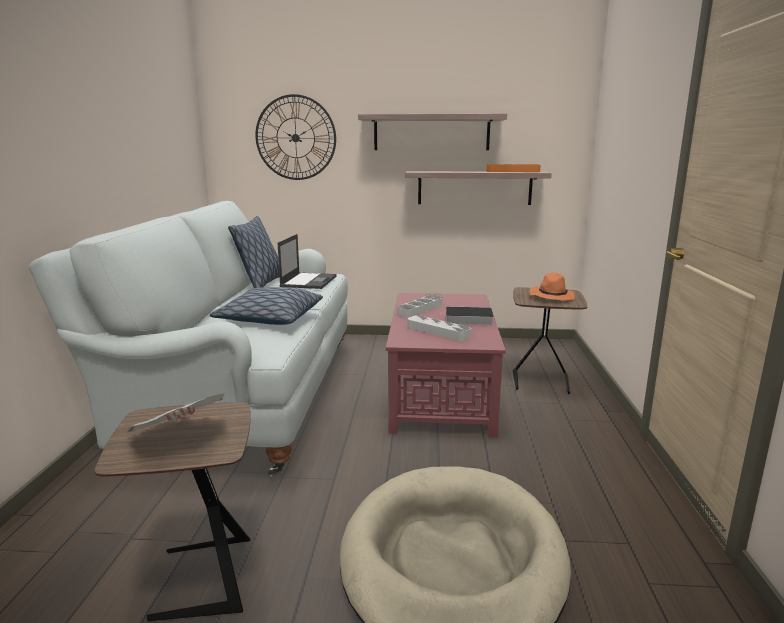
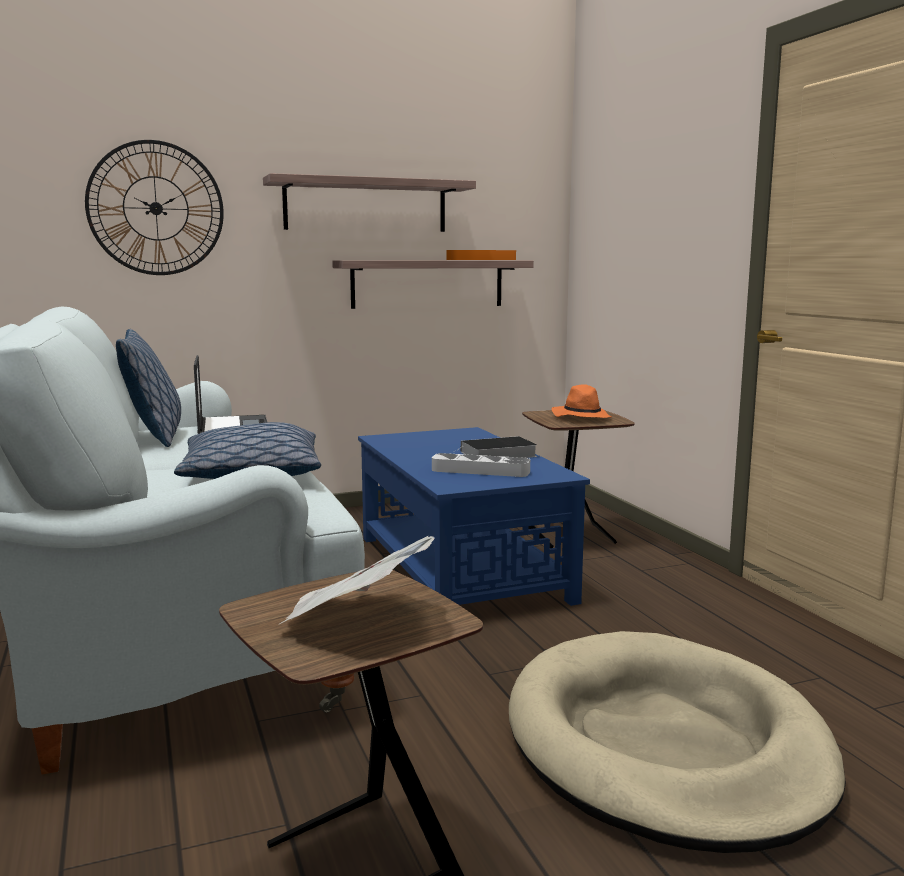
camera: 25 degrees left, 5 degrees down
(420, 309) = (419, 450): grey tray -> none
(441, 392) = (461, 567): red coffee table -> blue coffee table

